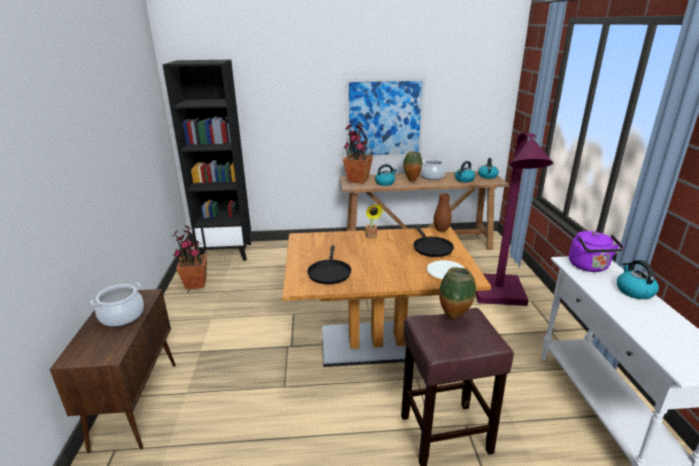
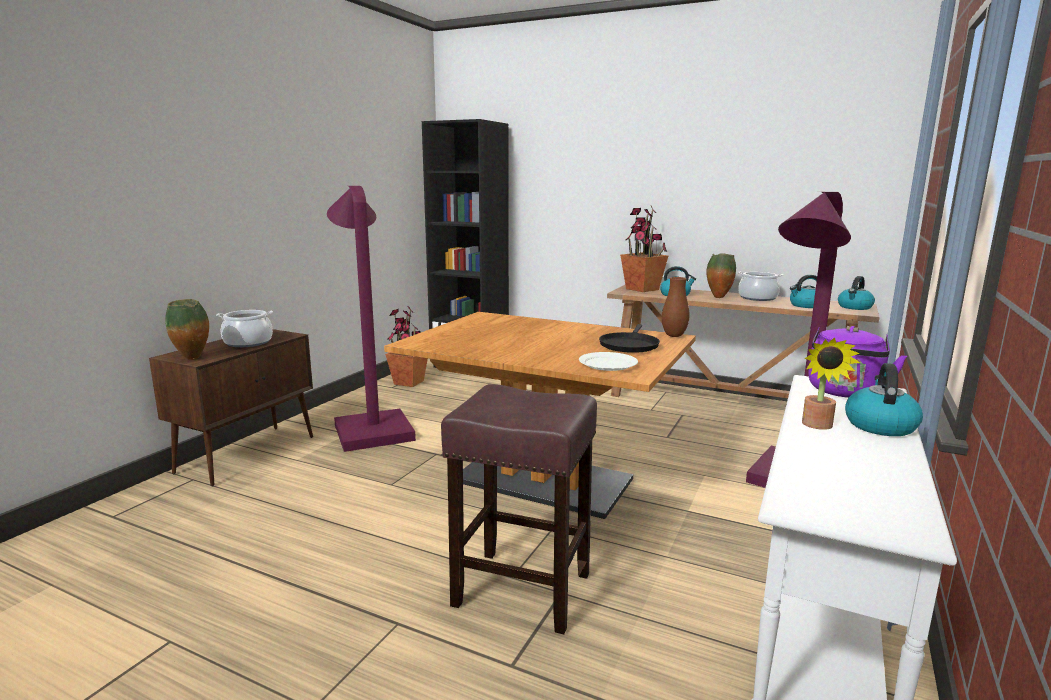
camera: 30 degrees right, 10 degrees down
(214, 339) = (371, 428): none -> purple floor lamp
(329, 272) = (464, 340): black frying pan -> none
(372, 237) = (568, 327): potted plant -> potted plant (818, 426)
(384, 119) = (696, 207): picture -> none
(454, 318) = (543, 396): vase -> vase (193, 359)

